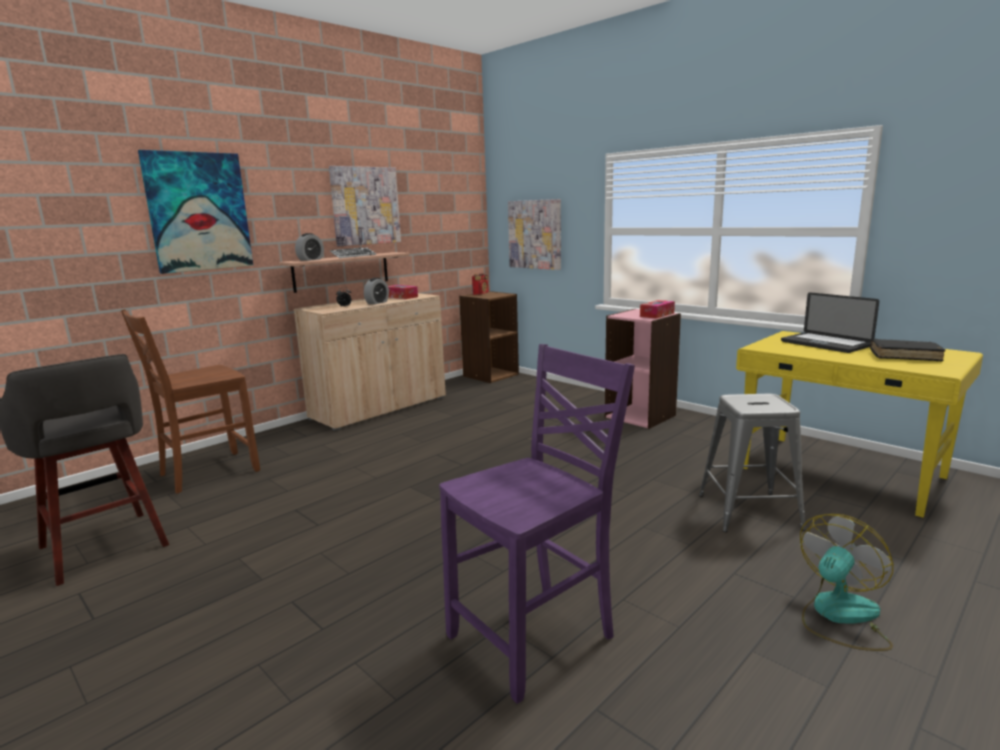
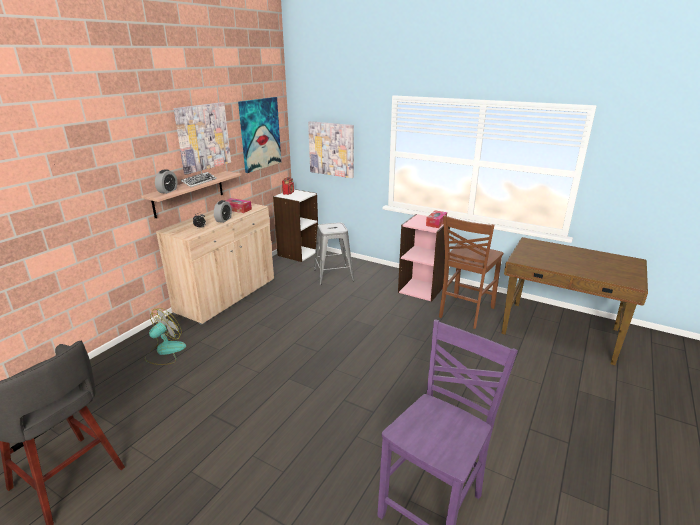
camera: 15 degrees left, 10 degrees up
(198, 212) = (72, 165): picture -> picture (260, 134)
(207, 473) = (115, 383): brown chair -> brown chair (464, 312)
(490, 375) = (298, 253): brown bookcase -> white bookcase
(749, 511) = (520, 373): grey stool -> grey stool (333, 275)
(825, 344) = (556, 253): laptop -> none
(839, 616) = (597, 454): fan -> fan (165, 351)
(841, 473) = (560, 332): yellow desk -> brown desk
(904, 356) = (607, 266): black book -> none

